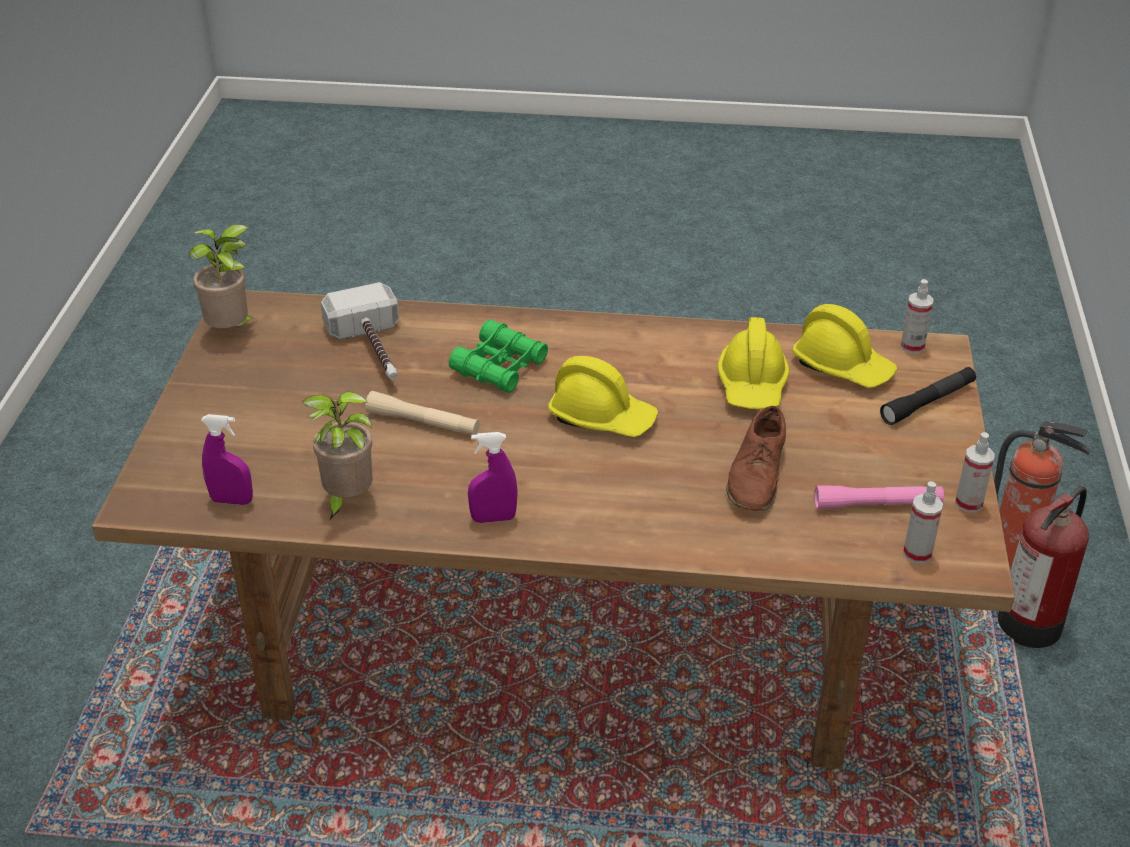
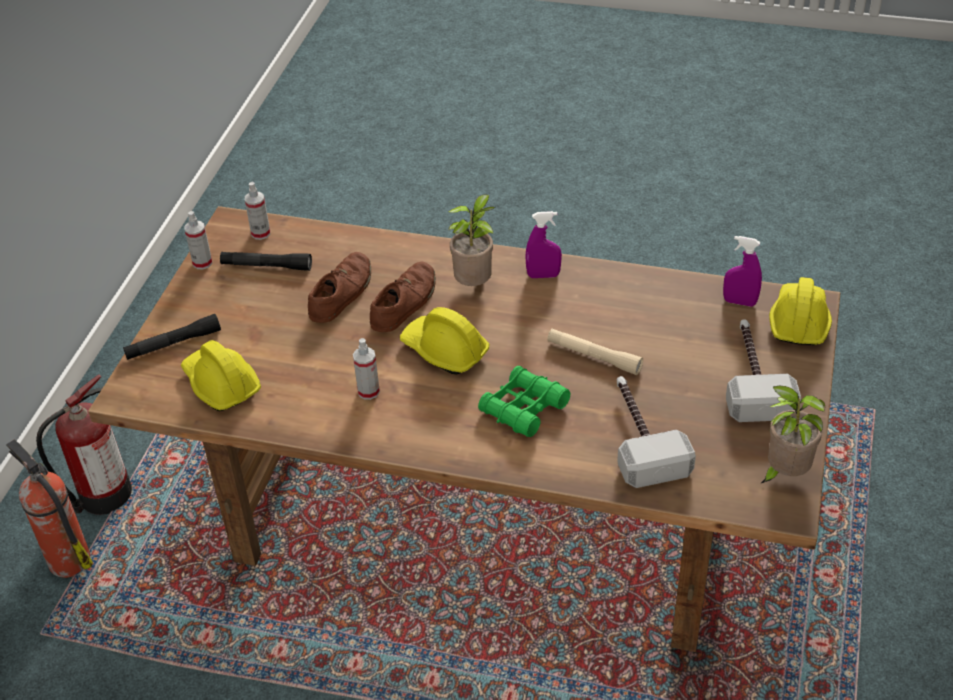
camera: 170 degrees left, 5 degrees up
(239, 414) = (753, 377): none -> hammer
(346, 500) = (652, 296): potted plant -> potted plant (475, 285)
(670, 468) = (404, 303): none -> brown shoe
(752, 384) = (307, 372): yellow hard hat -> yellow hard hat (799, 321)
(877, 504) = (266, 266): pink flashlight -> black flashlight
(912, 346) = (146, 401): spray bottle -> spray bottle (368, 391)

